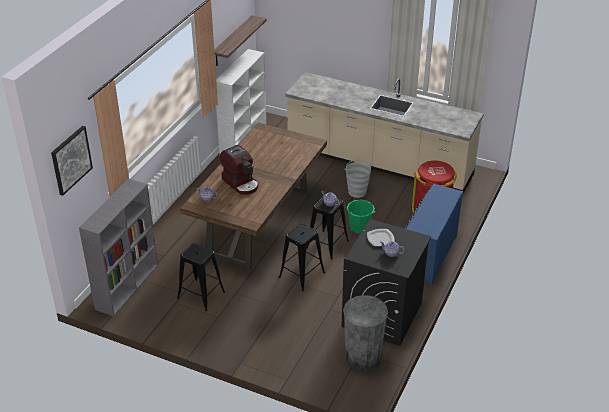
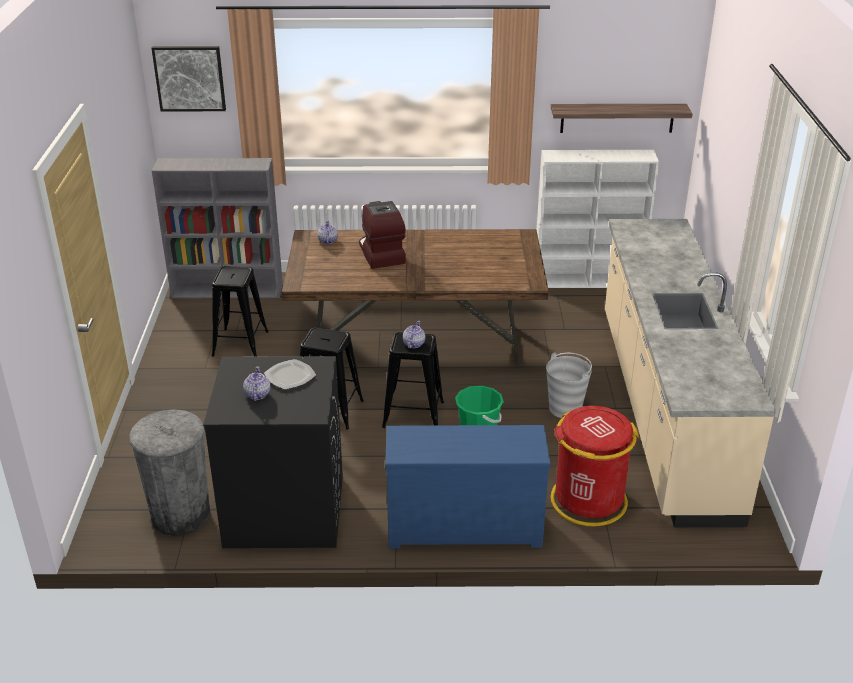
camera: 65 degrees right, 5 degrees down
(241, 183) = (380, 254): coffee machine -> coffee machine turned 135 degrees clockwise

